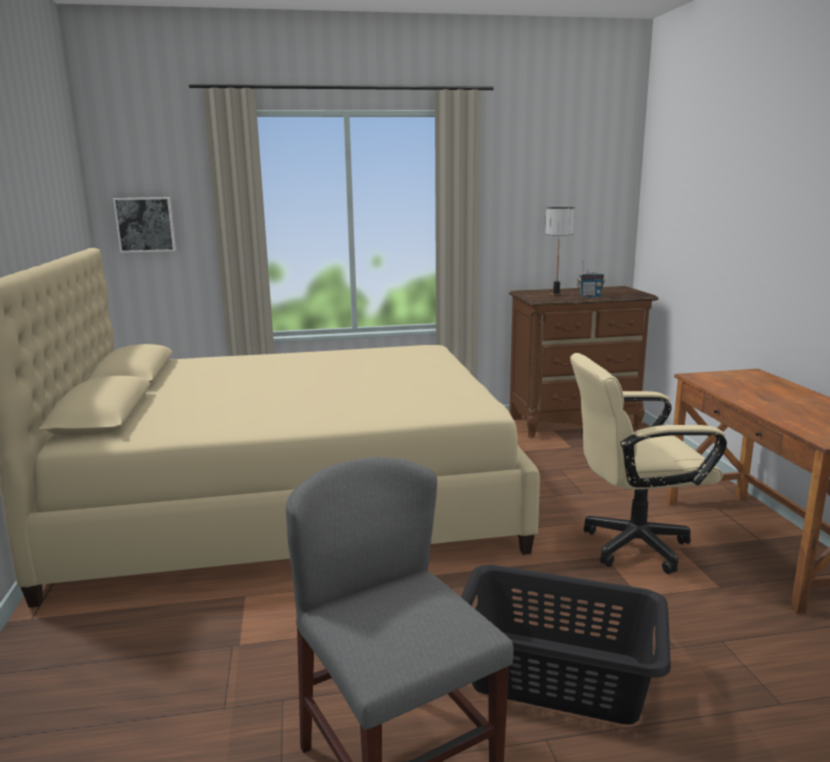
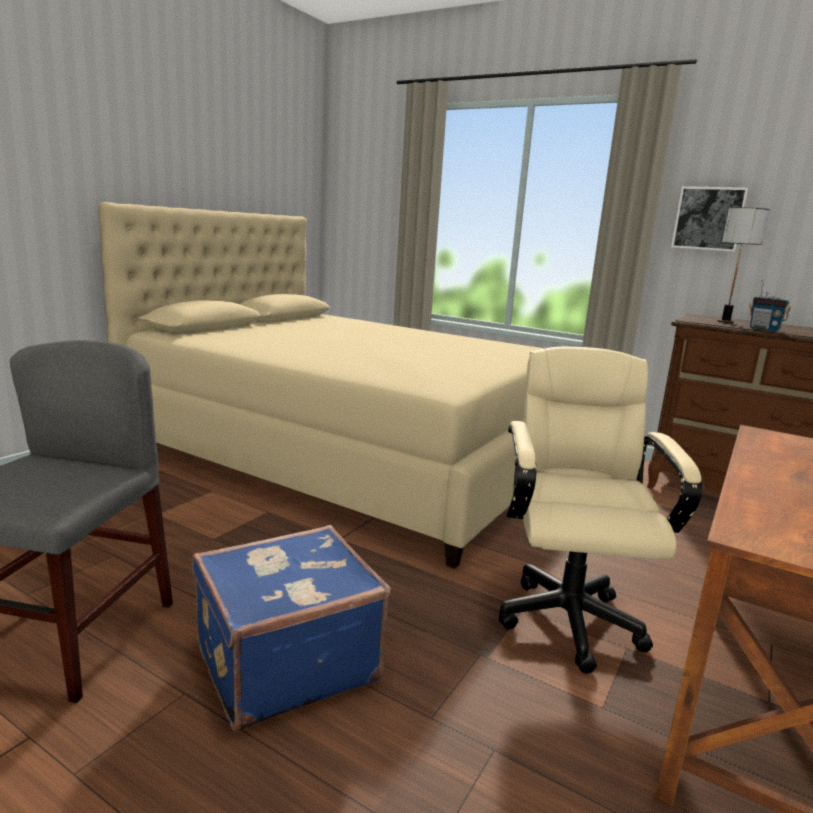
camera: 40 degrees right, 0 degrees up
(145, 224) = (358, 205): picture -> picture (708, 218)
(558, 676) = (284, 661): black laundry basket -> blue suitcase
(630, 548) = (566, 617): beige office chair -> beige office chair turned 60 degrees clockwise

